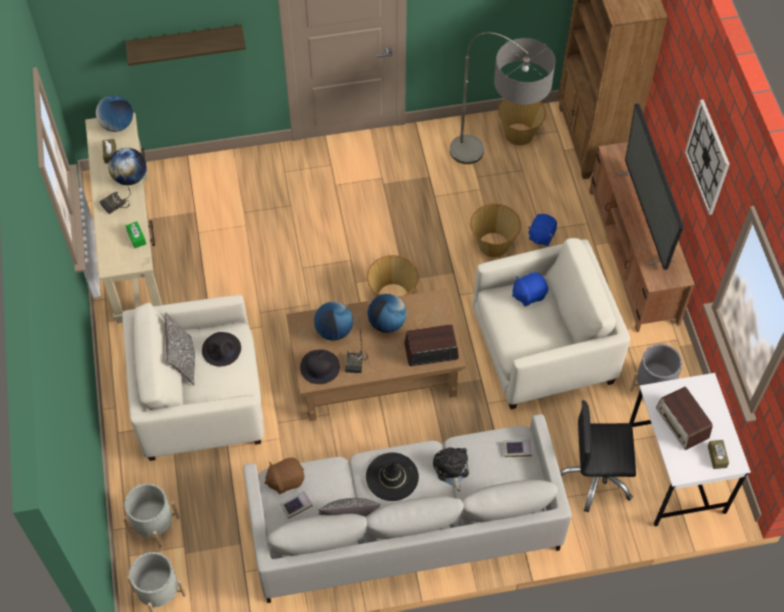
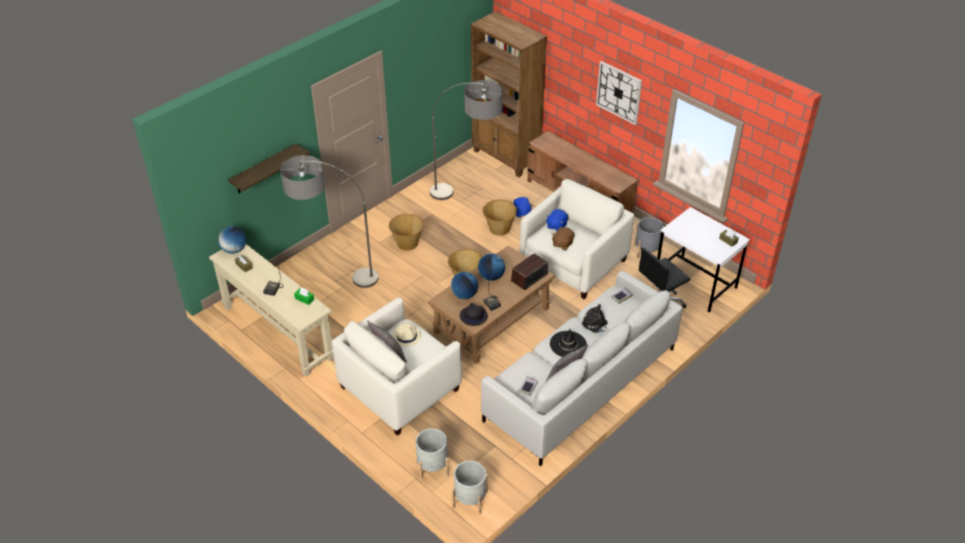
camera: 35 degrees left, 15 degrees down
(130, 177) = (270, 272): globe -> none
(222, 349) = (406, 336): black hat -> beige hat
(245, 208) = (333, 279): none -> floor lamp
(285, 480) = (509, 379): brown plush toy -> brown plush toy (562, 244)
(519, 134) = (463, 172): basket -> basket (407, 243)
(645, 216) = (583, 162): television -> none
(682, 424) = (697, 235): radio -> none

